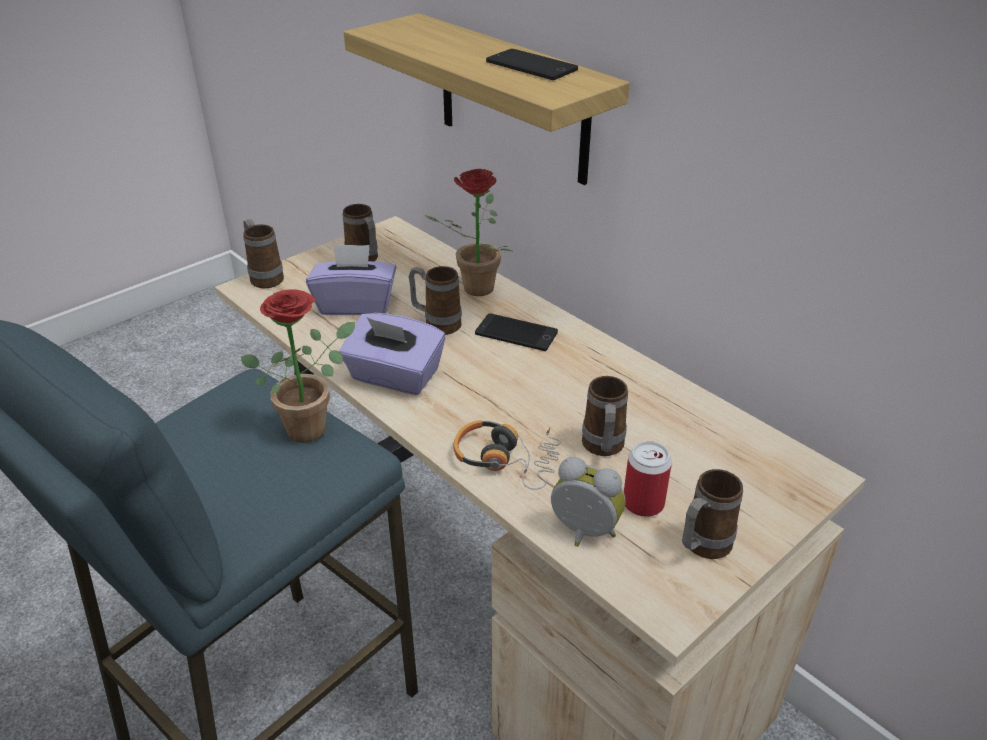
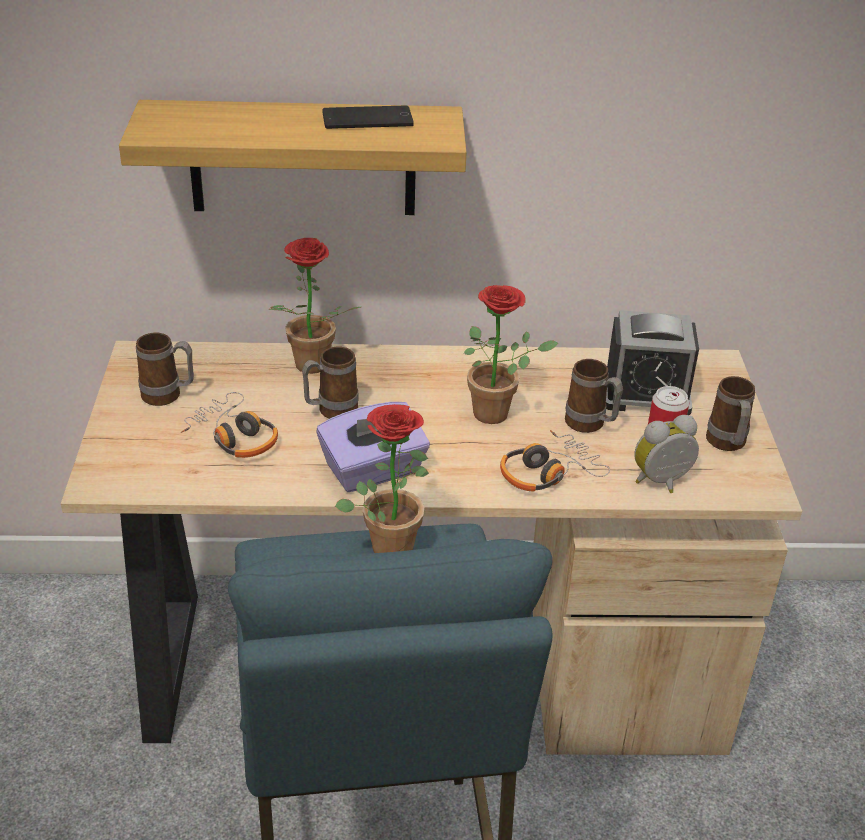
camera: 50 degrees left, 0 degrees up
(264, 277) = (97, 465): mug -> none
(356, 304) = (234, 437): purple tissue box -> headphones
(516, 333) = (403, 382): phone -> none
(546, 394) = (498, 413): none -> potted plant
(696, 457) = (645, 394): none -> alarm clock

